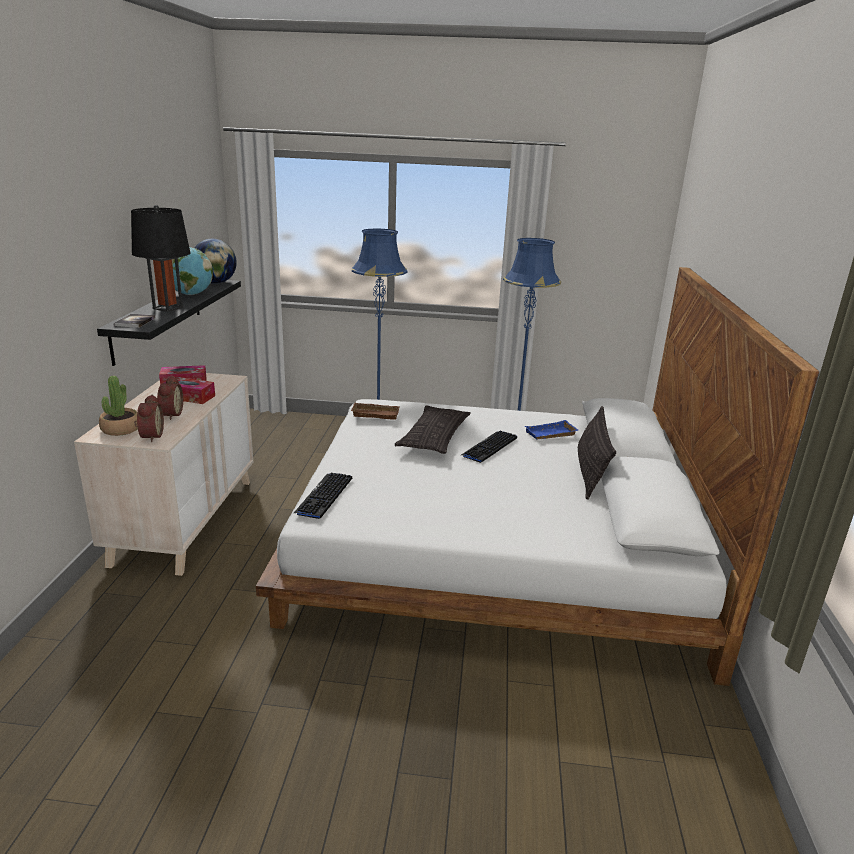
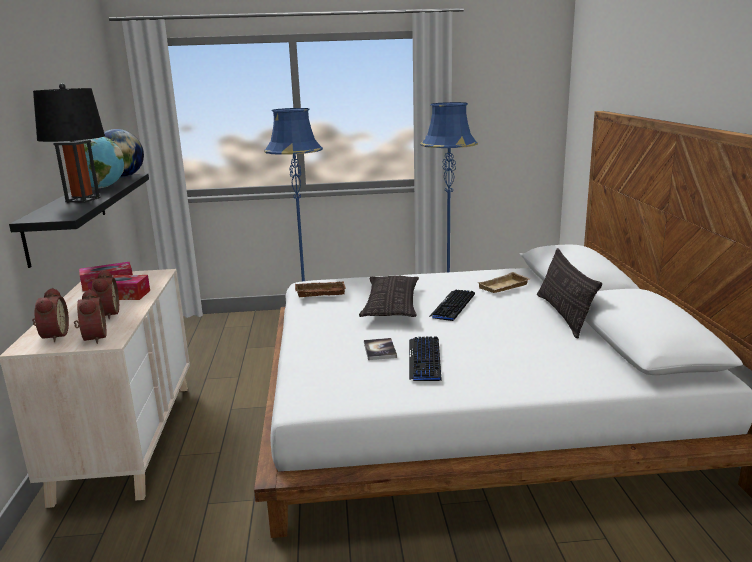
camera: 10 degrees left, 5 degrees down
(120, 429) = (53, 336): potted plant -> alarm clock
(135, 322) = (52, 214): book -> book (380, 350)
(324, 496) = (307, 376): keyboard -> keyboard (425, 359)
(550, 434) = (504, 287): blue tray -> beige tray

